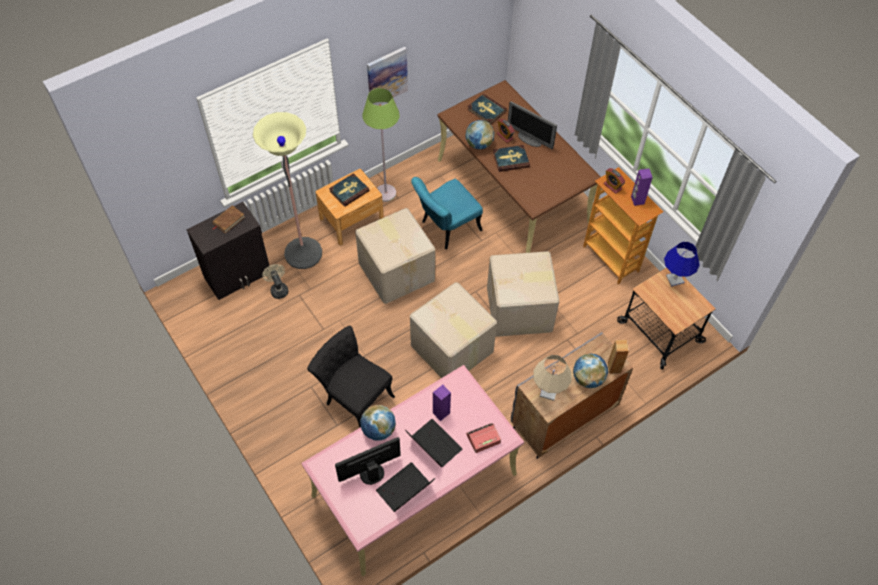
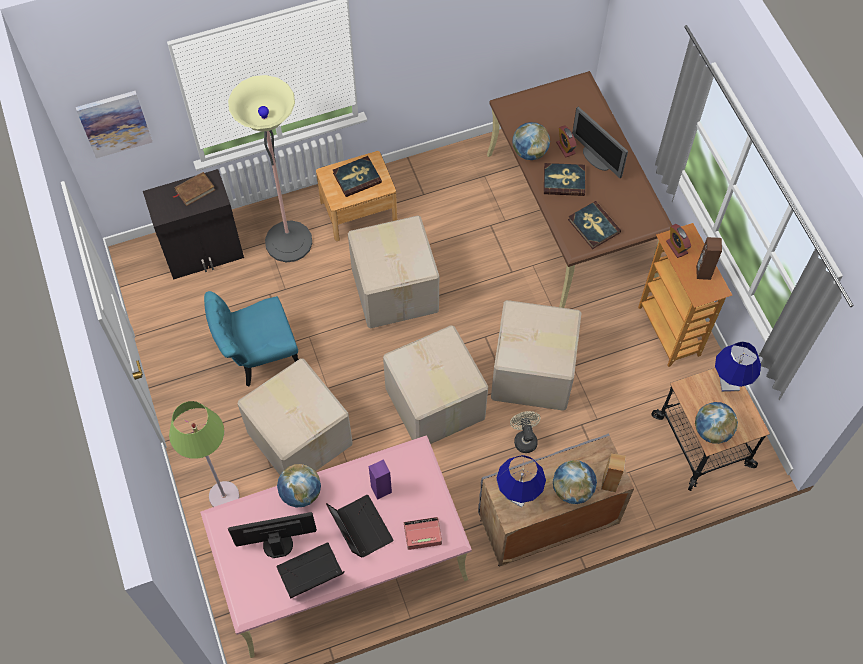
camera: 15 degrees right, 5 degrees up
(278, 289) = (247, 281): beige fan -> beige fan (524, 438)
(354, 397) = (300, 437): black chair -> cardboard box
(385, 193) = (410, 185): green floor lamp -> green floor lamp (224, 496)
(387, 76) = (426, 46): picture -> picture (114, 123)
(446, 228) = (471, 247): turquoise chair -> turquoise chair (258, 356)
(486, 110) = (552, 108): book -> book (593, 226)
(548, 392) = (518, 495): beige table lamp -> blue table lamp
(637, 200) = (703, 272): purple speaker -> brown speaker
(673, 315) = (711, 430): none -> globe

